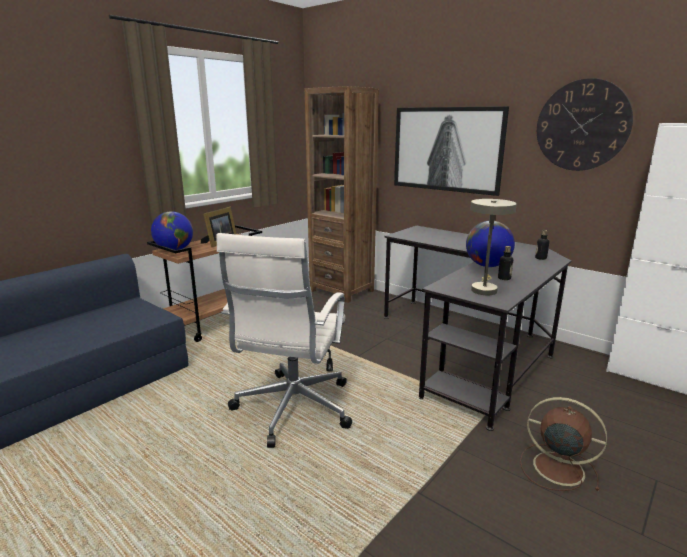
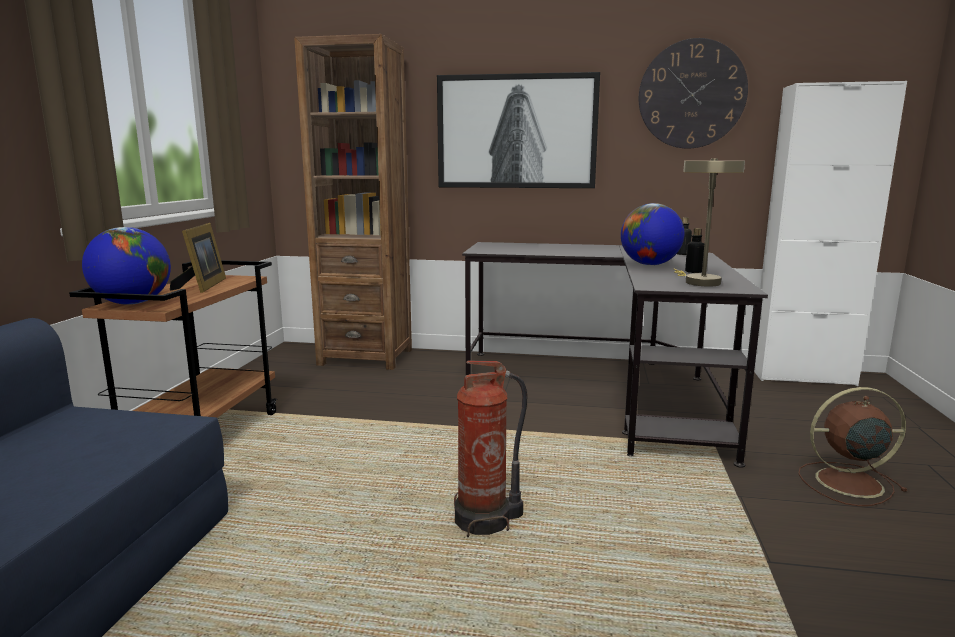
camera: 30 degrees left, 5 degrees down
(292, 409) = (485, 520): white office chair -> fire extinguisher

